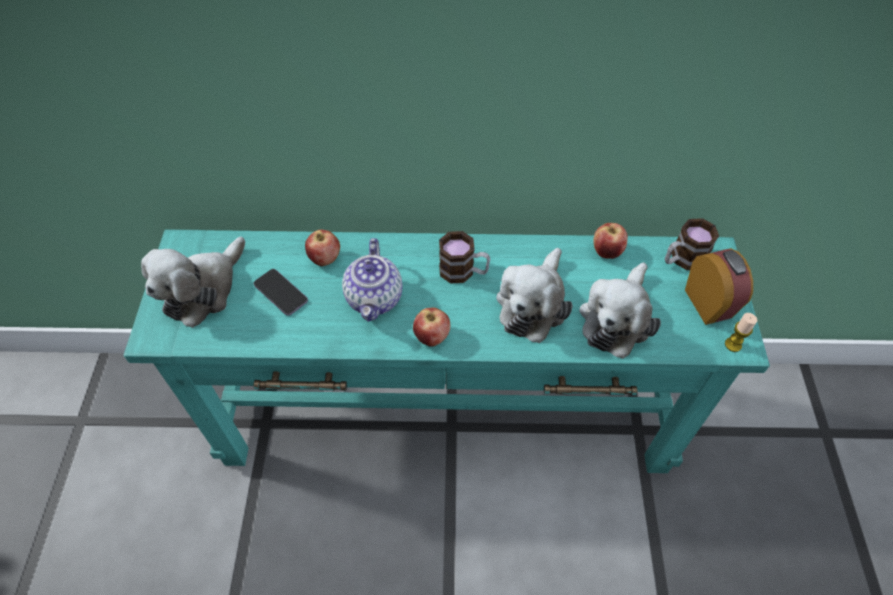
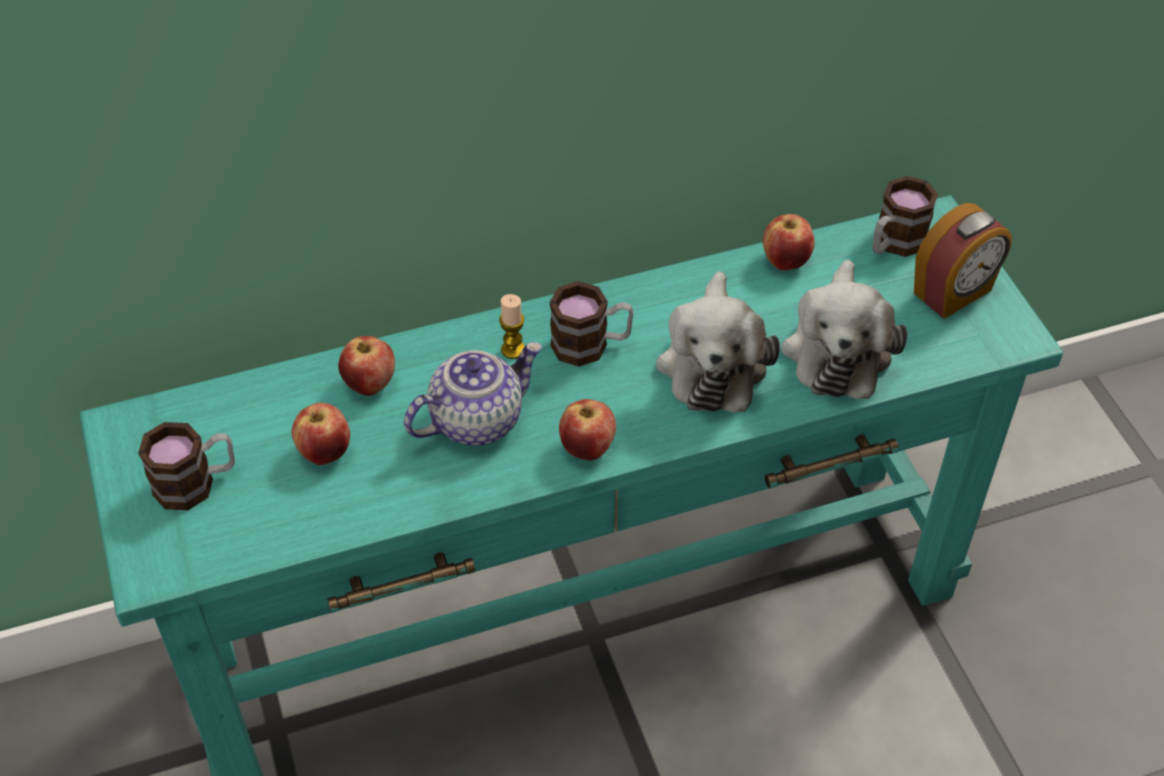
camera: 20 degrees left, 5 degrees down
(203, 290) = (196, 483): plush toy -> mug
(281, 293) = (325, 452): phone -> apple
(375, 299) = (476, 419): teapot -> teapot turned 105 degrees counterclockwise
(709, 303) = (953, 293): alarm clock -> alarm clock turned 90 degrees clockwise
(733, 344) = (1006, 338): candle -> candle (513, 349)

